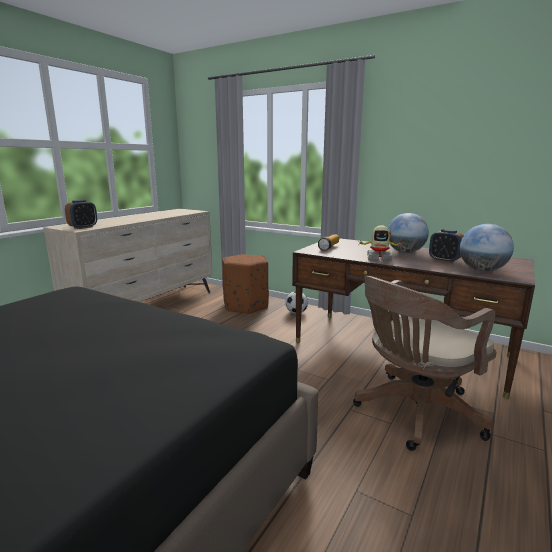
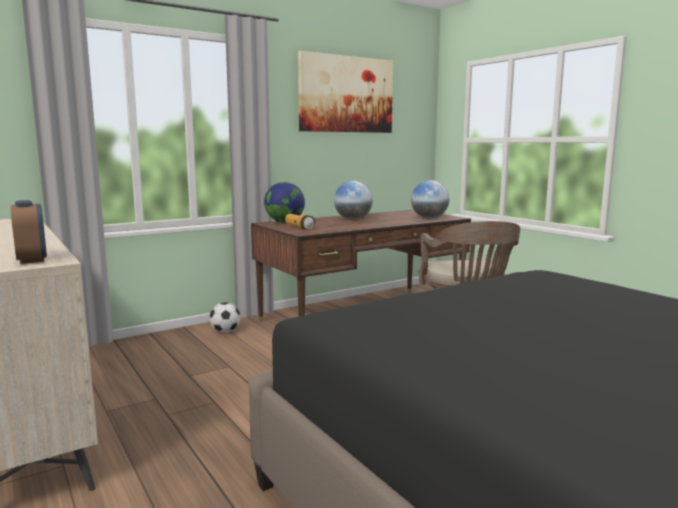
camera: 65 degrees left, 5 degrees down
(245, 306) = (154, 352): brown ottoman -> none
(349, 241) = (285, 222): none -> globe
(379, 258) = (363, 225): toy robot -> none
(444, 260) = (392, 218): alarm clock -> none
(462, 119) = (346, 94): none -> picture

